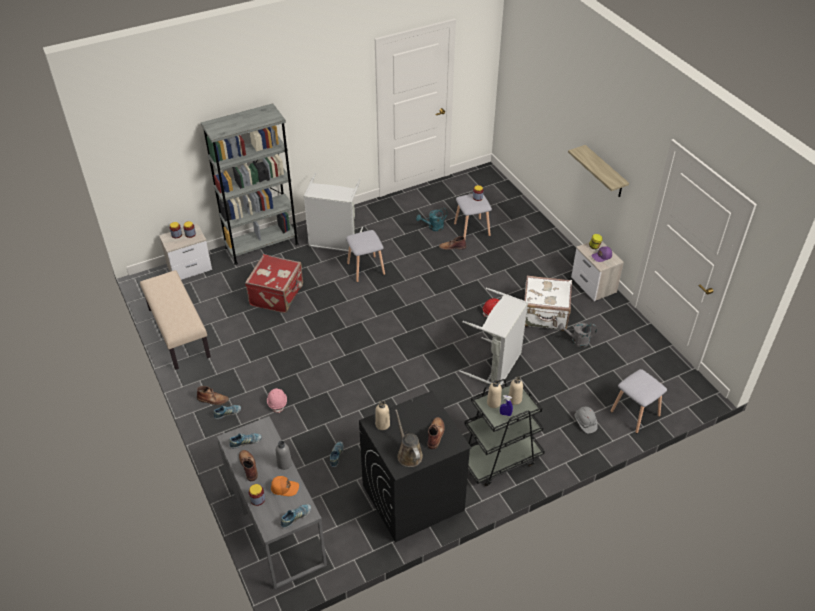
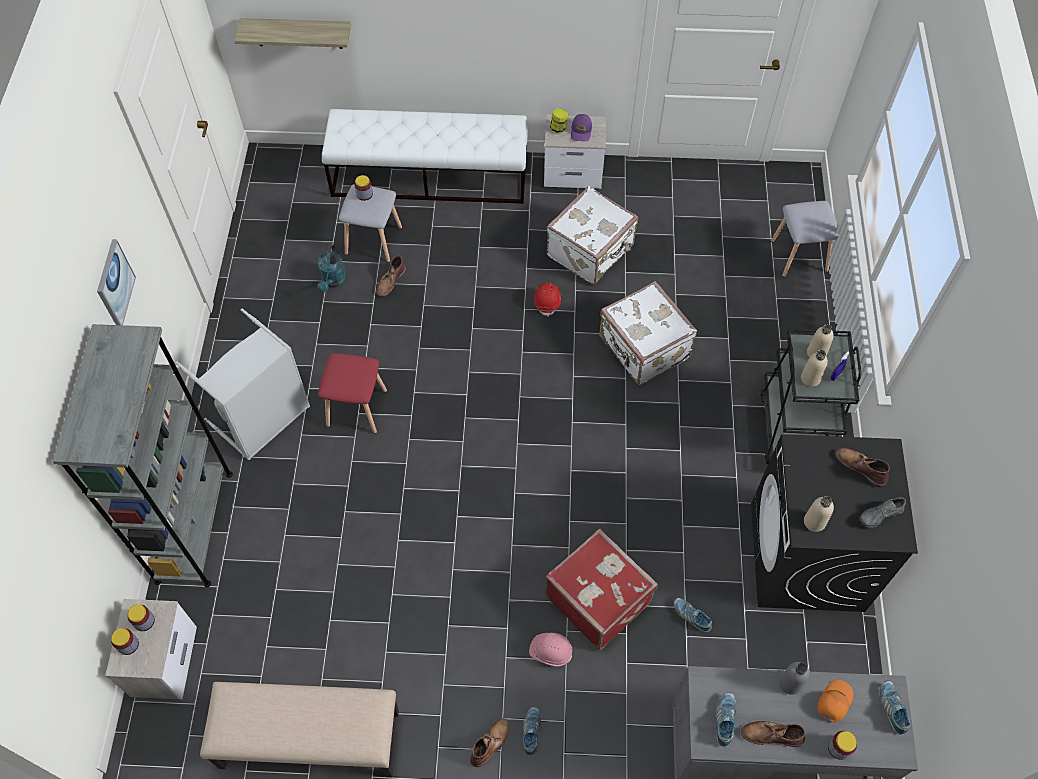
camera: 60 degrees left, 15 degrees up
(277, 295) = (327, 553): red suitcase -> red suitcase (598, 598)
(306, 107) = (114, 284): none -> picture
(365, 269) = (357, 409): grey stool -> red stool
(408, 454) = (880, 515): brown watering can -> grey shoe
(497, 365) = (643, 349): grey laundry basket -> white suitcase
(532, 232) = (430, 177): none -> white bench
(577, 341) = (654, 244): grey watering can -> none
(585, 423) = (786, 311): grey hard hat -> none
(605, 172) = (526, 27): shelf -> shelf (298, 33)

